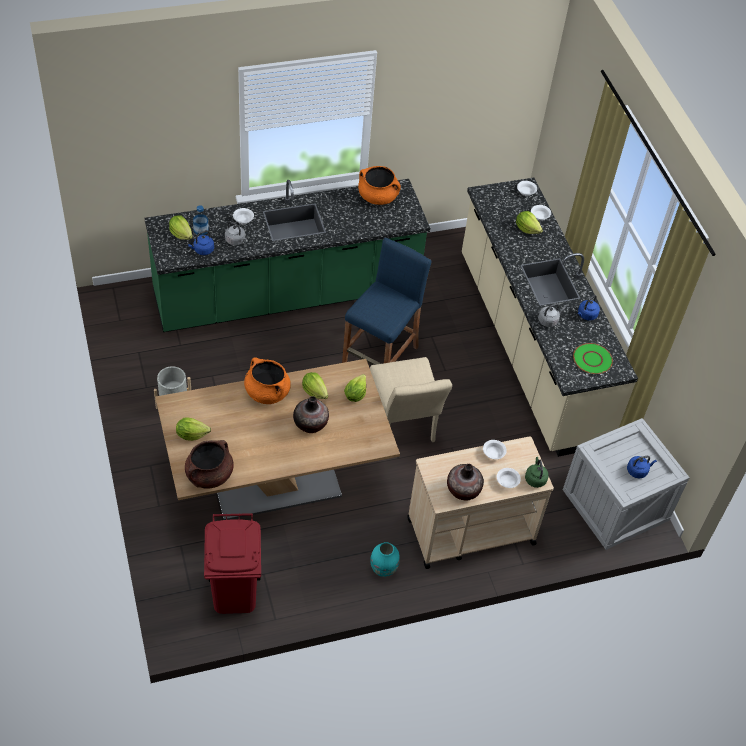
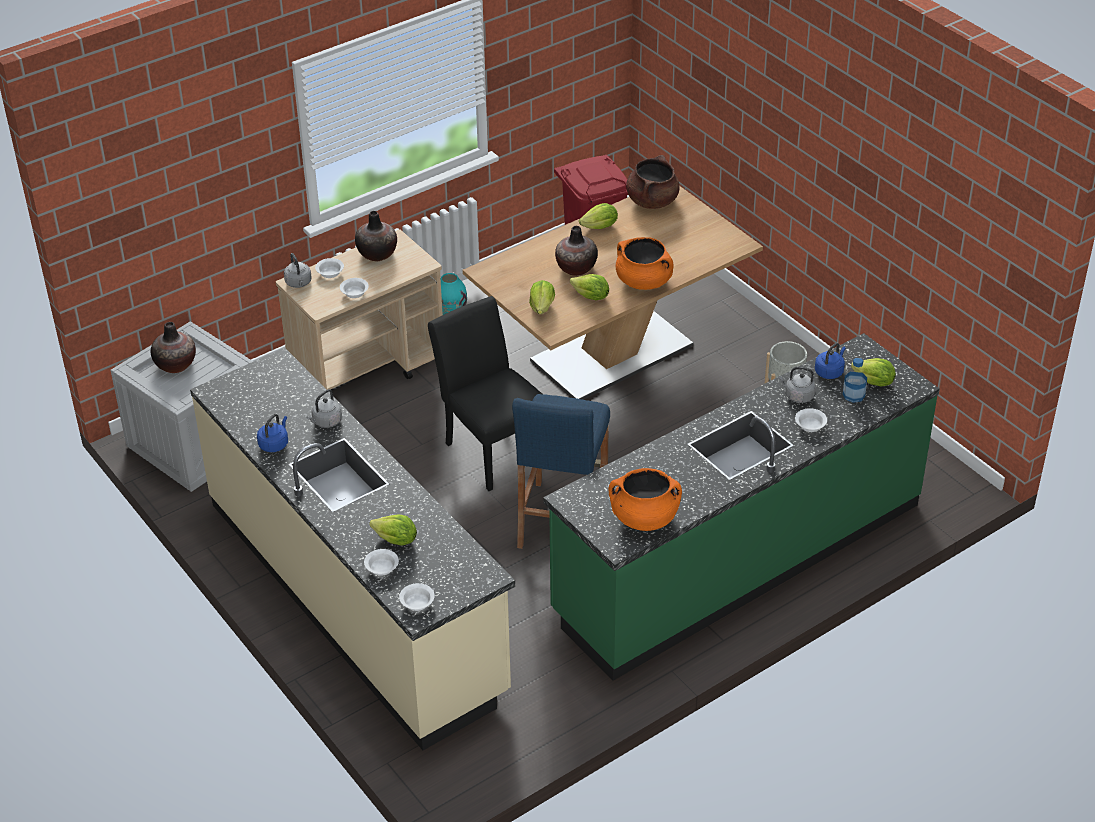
camera: 165 degrees right, 10 degrees down
(191, 434) = (696, 226): lettuce -> lettuce (600, 227)
(403, 426) = (492, 448): beige chair -> black chair
(535, 479) = (299, 283): green kettle -> grey kettle
(592, 359) = (255, 393): green plate -> none
(638, 471) = (176, 364): blue kettle -> vase

